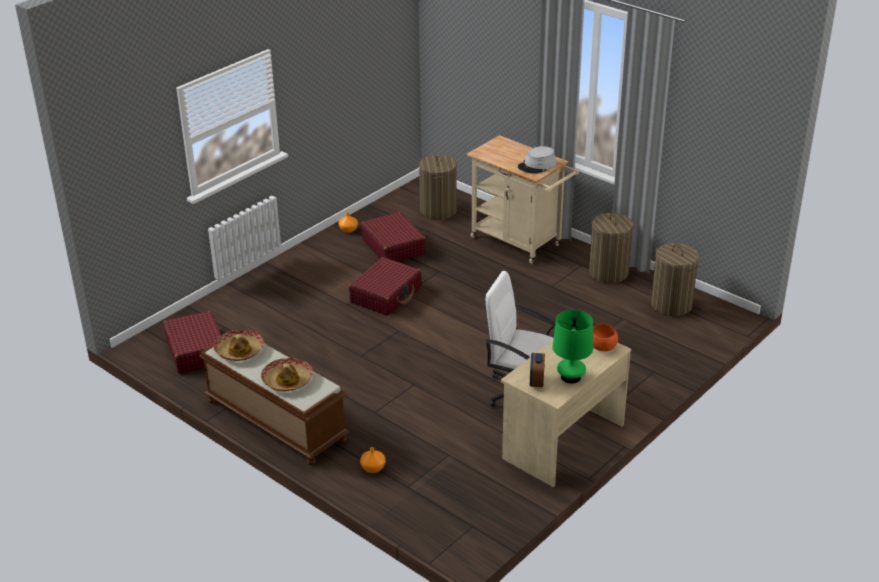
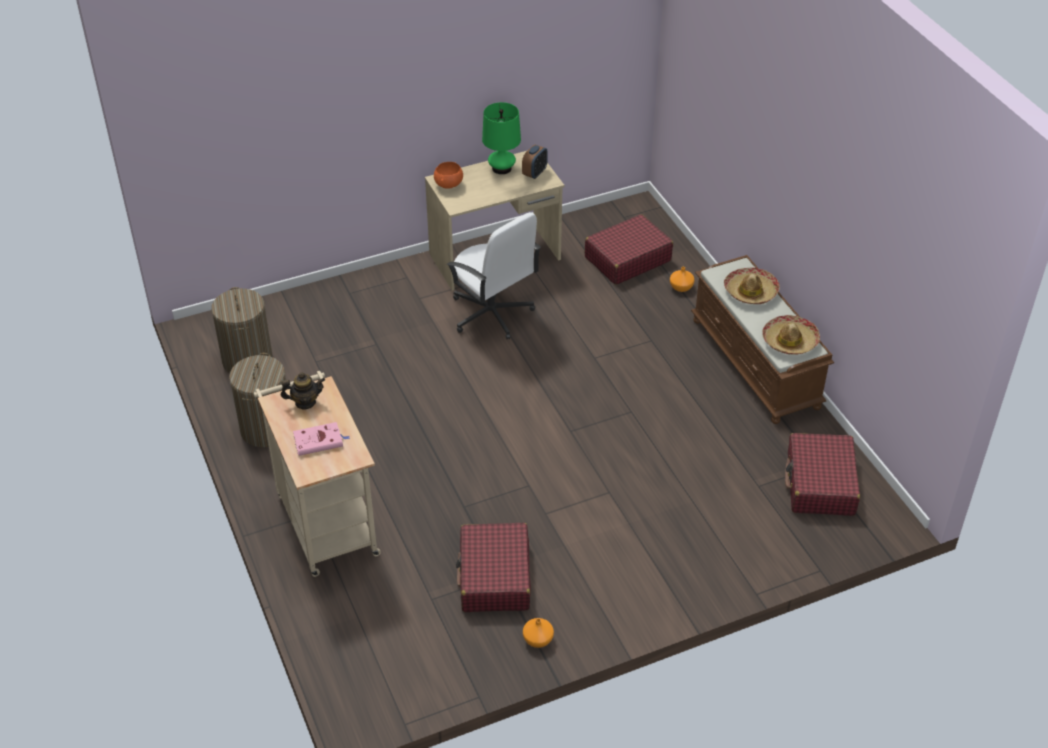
camera: 155 degrees left, 10 degrees up
(386, 295) = (554, 491): red suitcase -> red suitcase (627, 259)
(438, 211) = (383, 632): laundry basket -> none
(508, 153) = (320, 441): none -> pink book
(537, 166) = (305, 402): grey hat -> teapot

